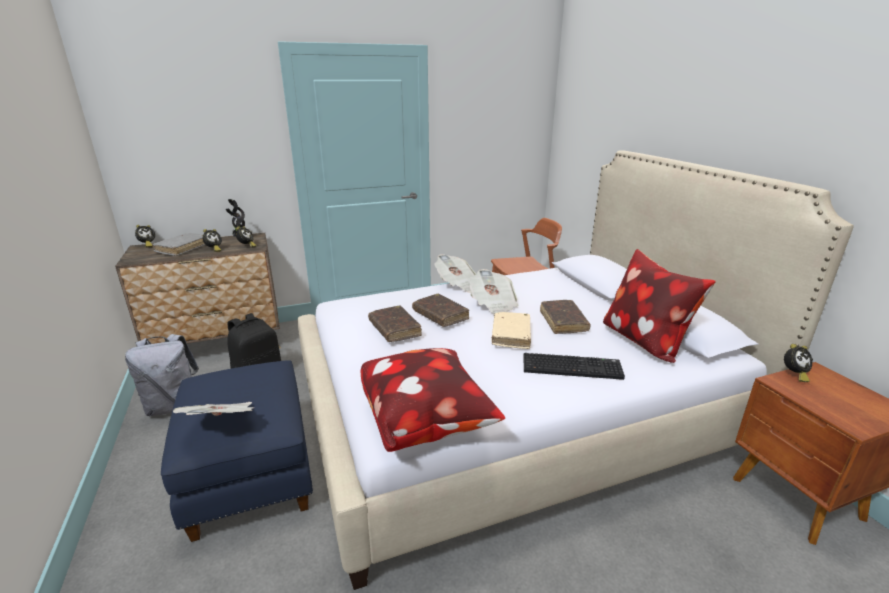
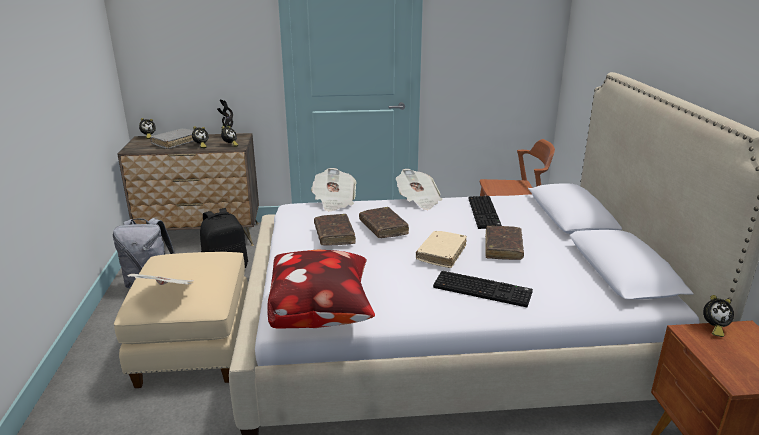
camera: 15 degrees right, 0 degrees up
(253, 474) = (196, 347): blue ottoman -> beige ottoman
(493, 305) = (441, 224): newspaper -> newspaper (334, 201)
(525, 290) = (485, 213): none -> keyboard
(644, 341) = (576, 276): pillow -> none

